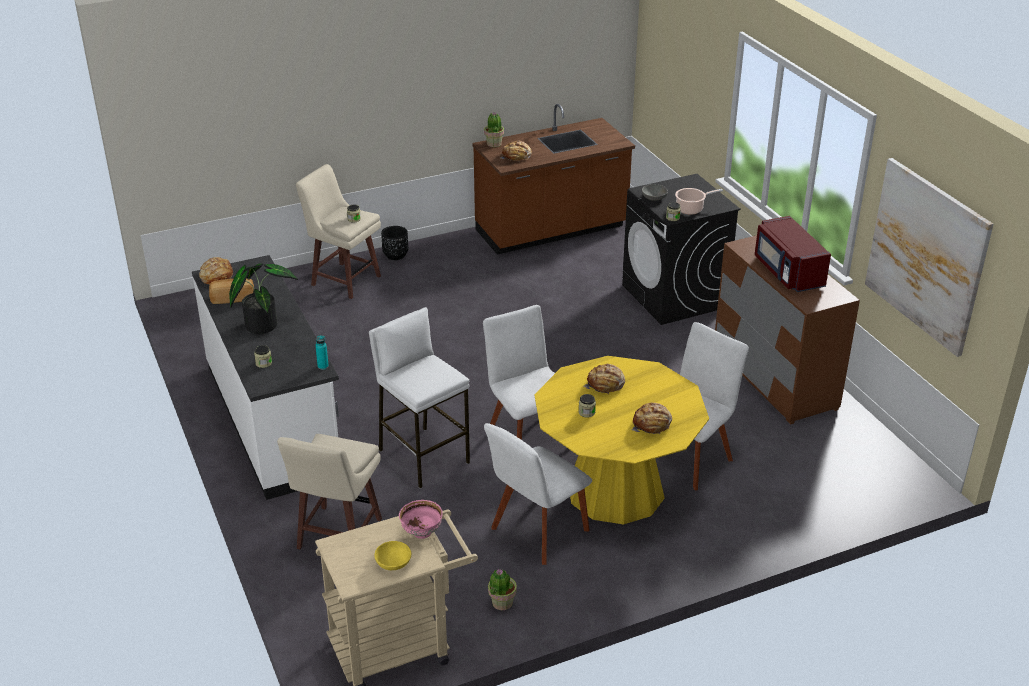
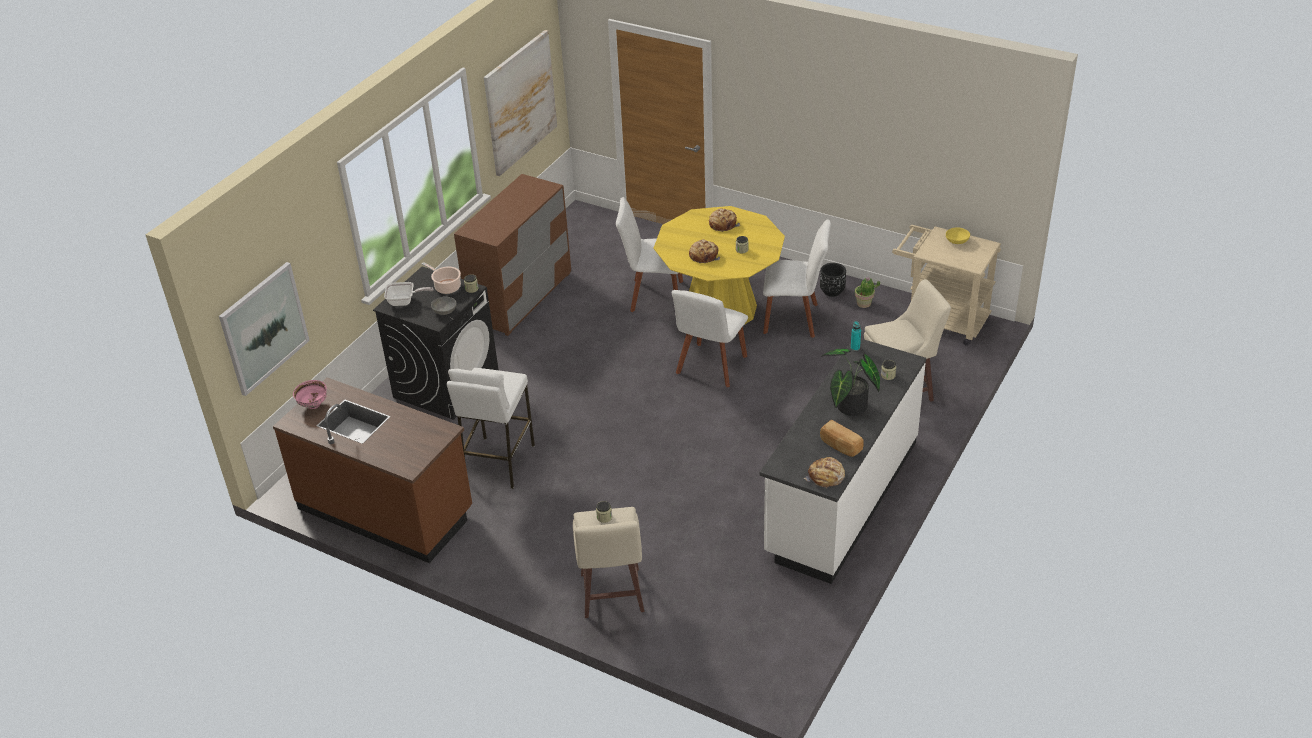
camera: 125 degrees left, 5 degrees up
(395, 255) = (533, 588): black planter -> black planter (832, 291)
(421, 532) = (925, 243): pink bowl -> pink bowl (313, 405)
(423, 456) = (786, 400): white stool -> white stool (498, 463)
(494, 143) = (401, 464): potted plant -> none
(516, 157) = (419, 434): bread -> none
(661, 79) = (264, 328): none -> picture
(691, 187) = (404, 301): none -> frying pan
(787, 272) = (514, 208): red microwave -> none

